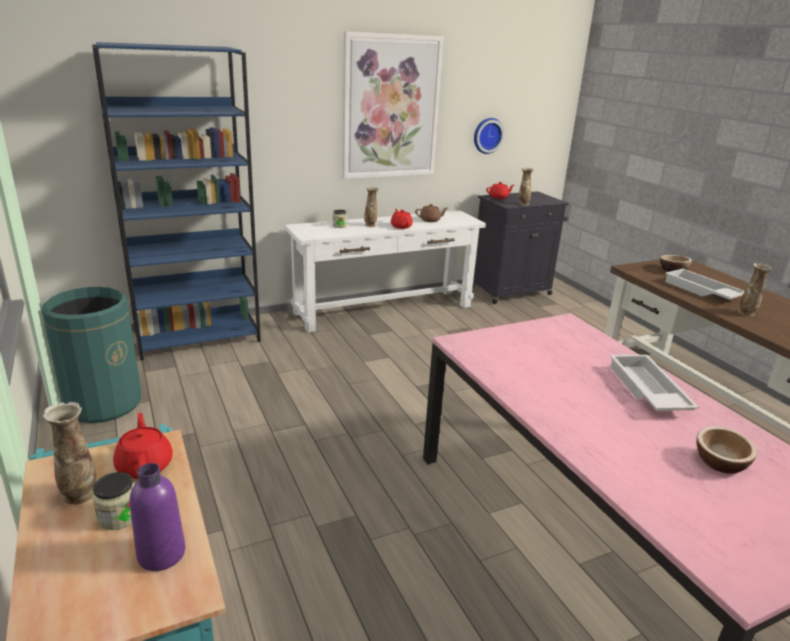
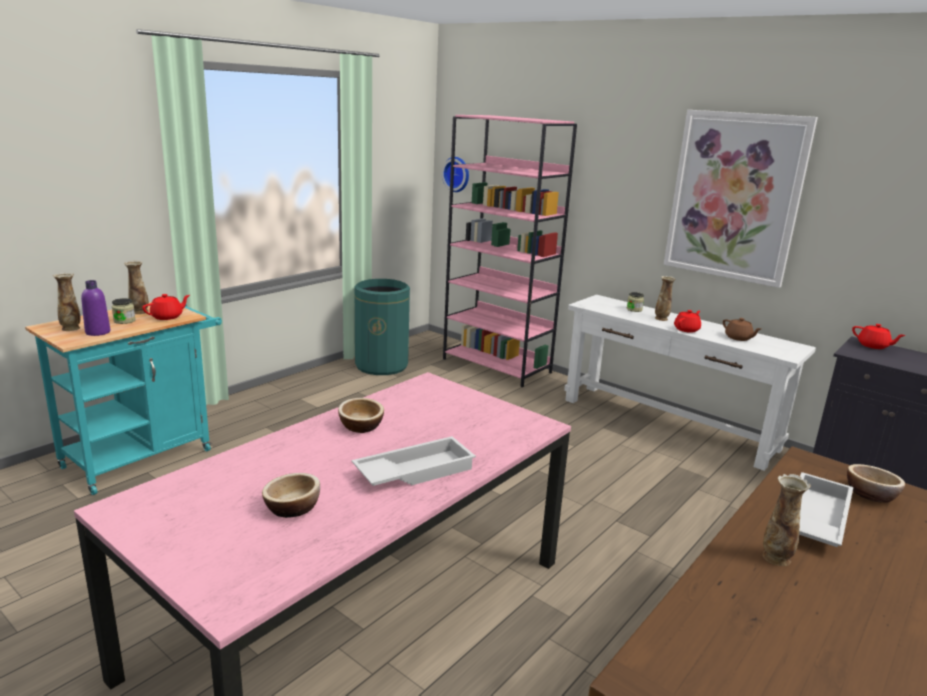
camera: 65 degrees right, 5 degrees down
(198, 337) = (497, 366): blue bookcase -> pink bookcase
(487, 135) = (883, 256): wall clock -> wall clock (457, 174)
(523, 204) = (879, 360): vase -> vase (71, 328)
(553, 396) = (361, 426): none -> bowl

